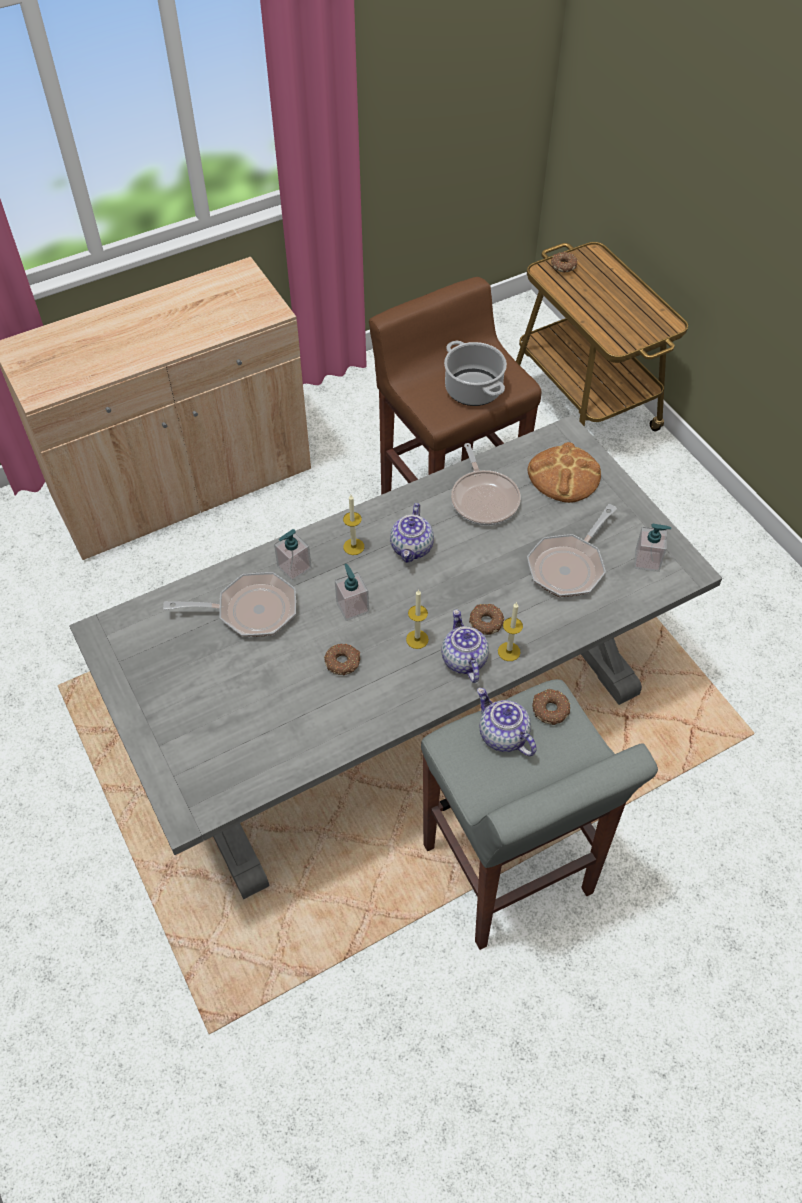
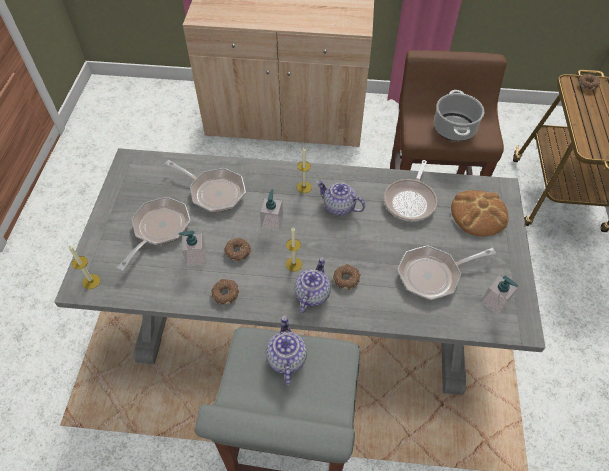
camera: 35 degrees right, 0 degrees up
(223, 692) = (159, 229): none -> frying pan
(294, 567) = (259, 181): soap dispenser -> soap dispenser (196, 257)
(412, 548) = (338, 207): teapot -> teapot turned 75 degrees clockwise
(509, 651) = (345, 307): candle -> candle (91, 281)
(550, 709) = (332, 361): donut -> donut (225, 293)

